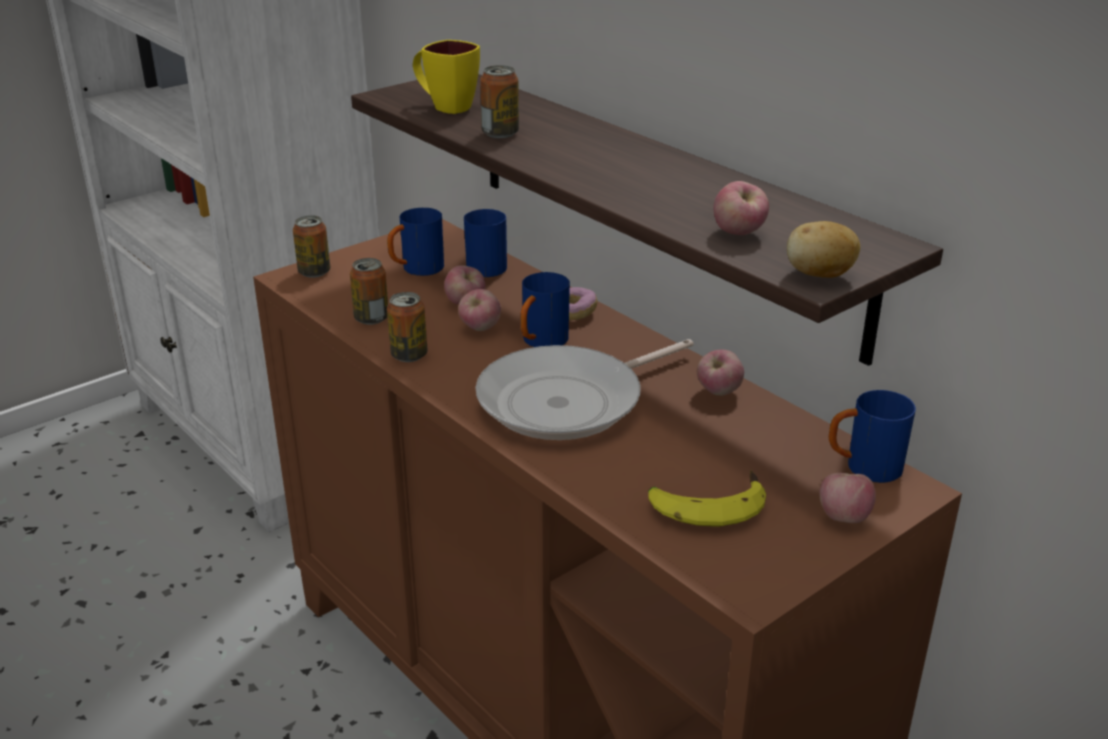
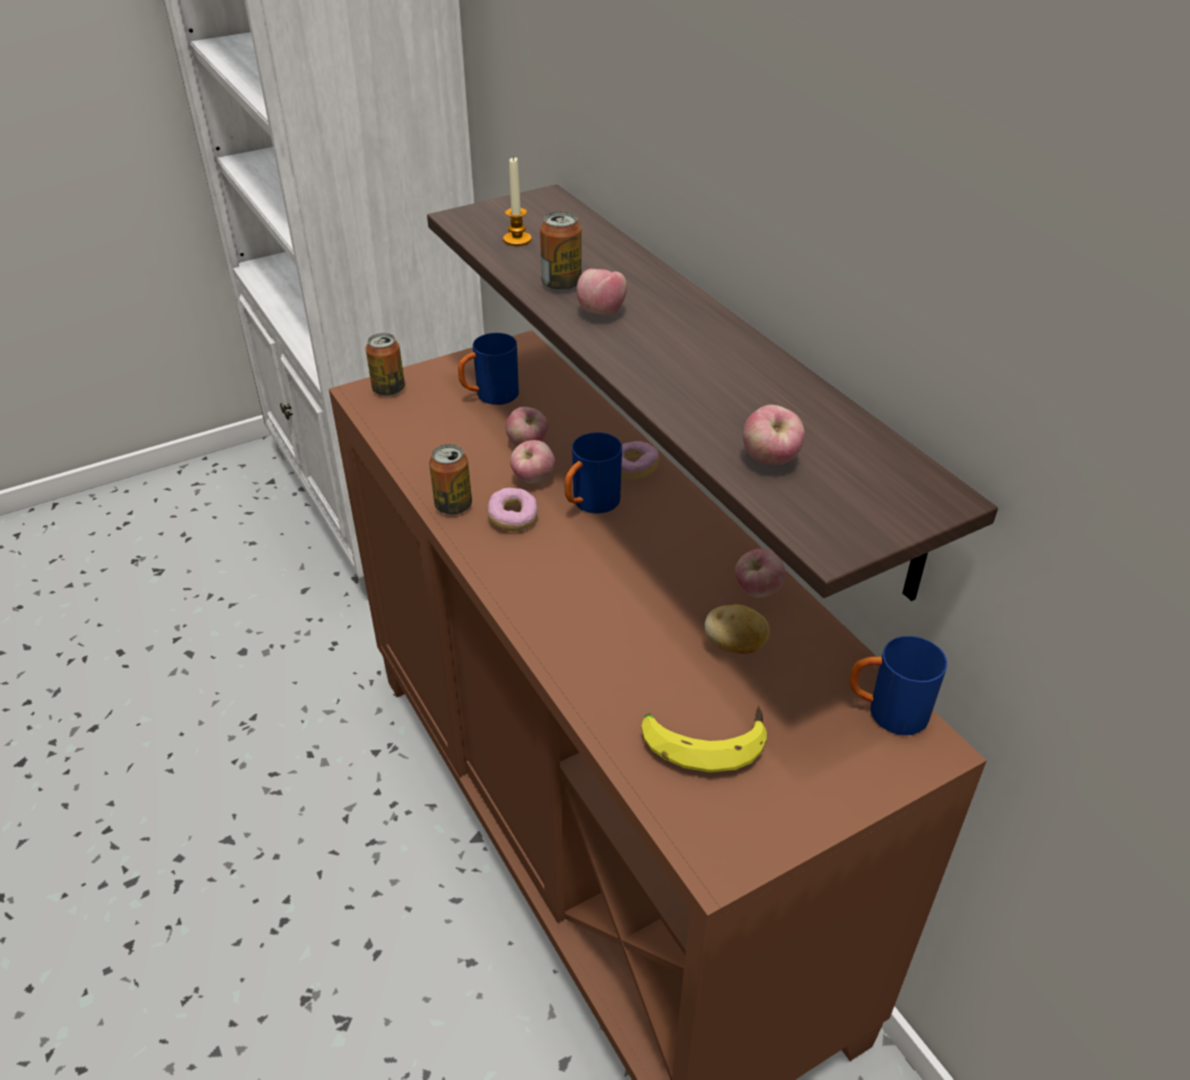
camera: 10 degrees right, 10 degrees up
(371, 318) = (429, 454): can -> none
(445, 107) = (517, 240): yellow mug -> candle
(470, 360) = (513, 519): none -> donut
(487, 265) = (562, 397): blue mug -> none
(569, 401) = (598, 584): frying pan -> none
(819, 275) = (840, 535): potato -> potato (734, 647)
(843, 517) = (846, 775): apple -> apple (601, 312)

